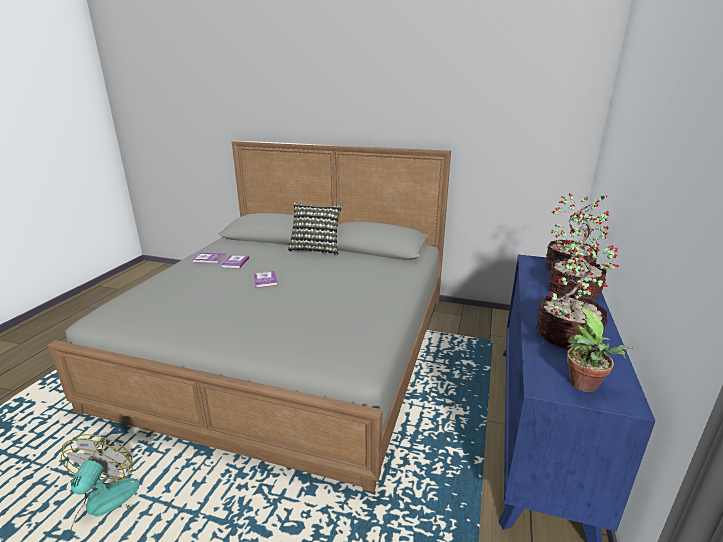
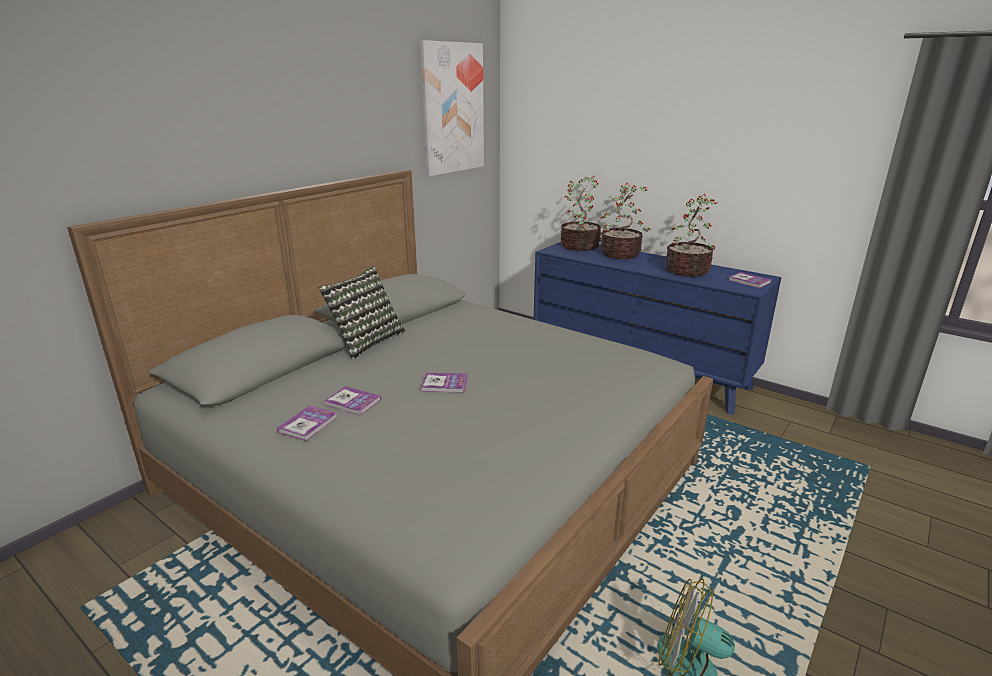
camera: 70 degrees left, 0 degrees up
(523, 105) = (452, 109): none -> picture
(585, 386) = (749, 281): potted plant -> book

